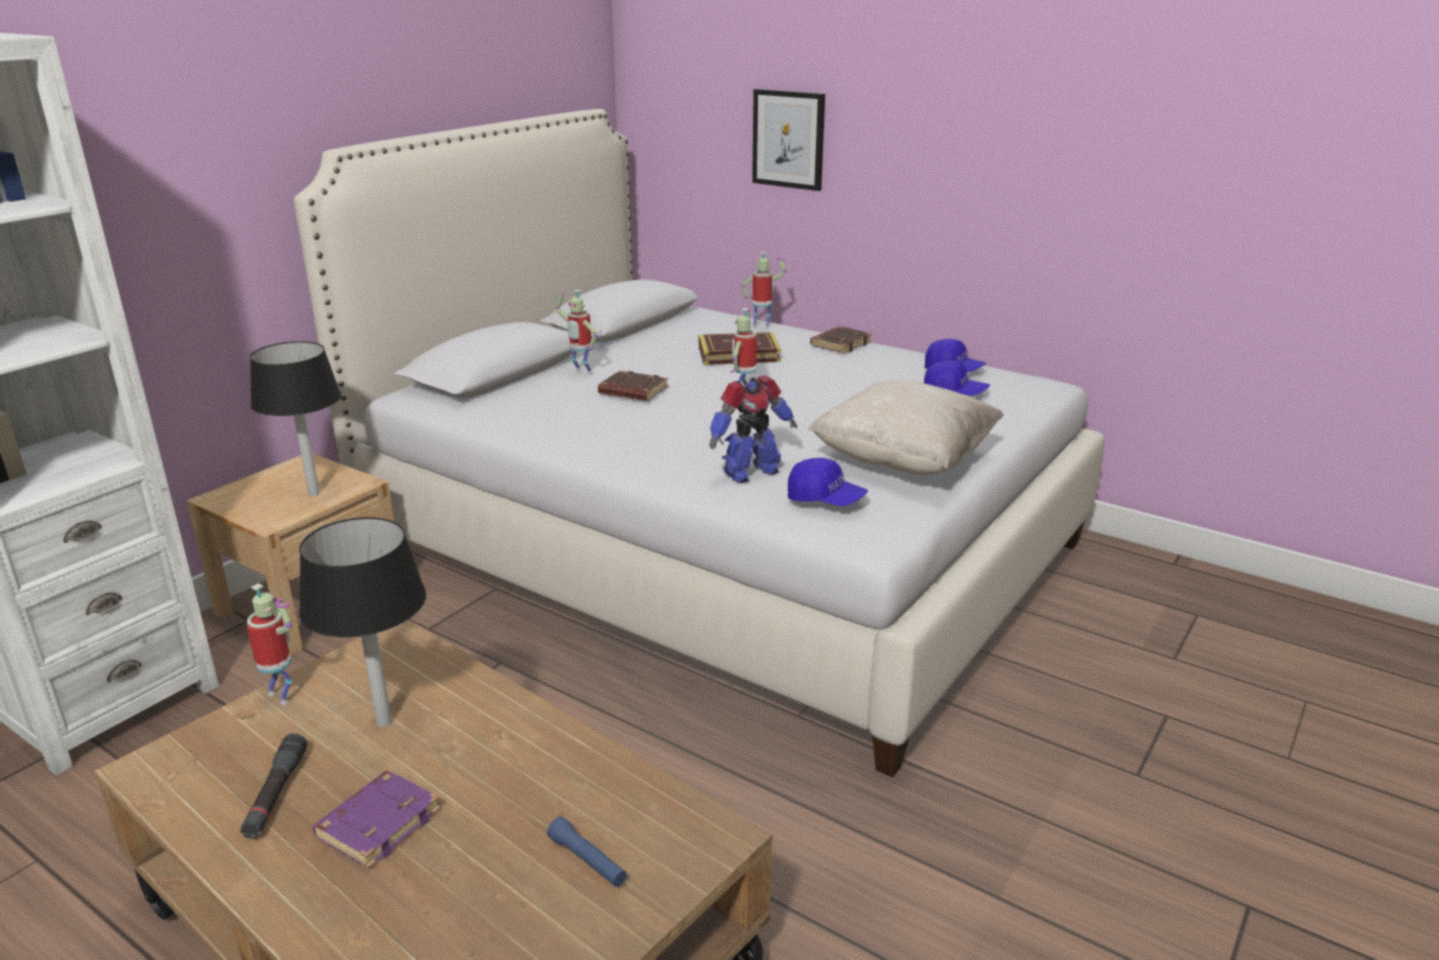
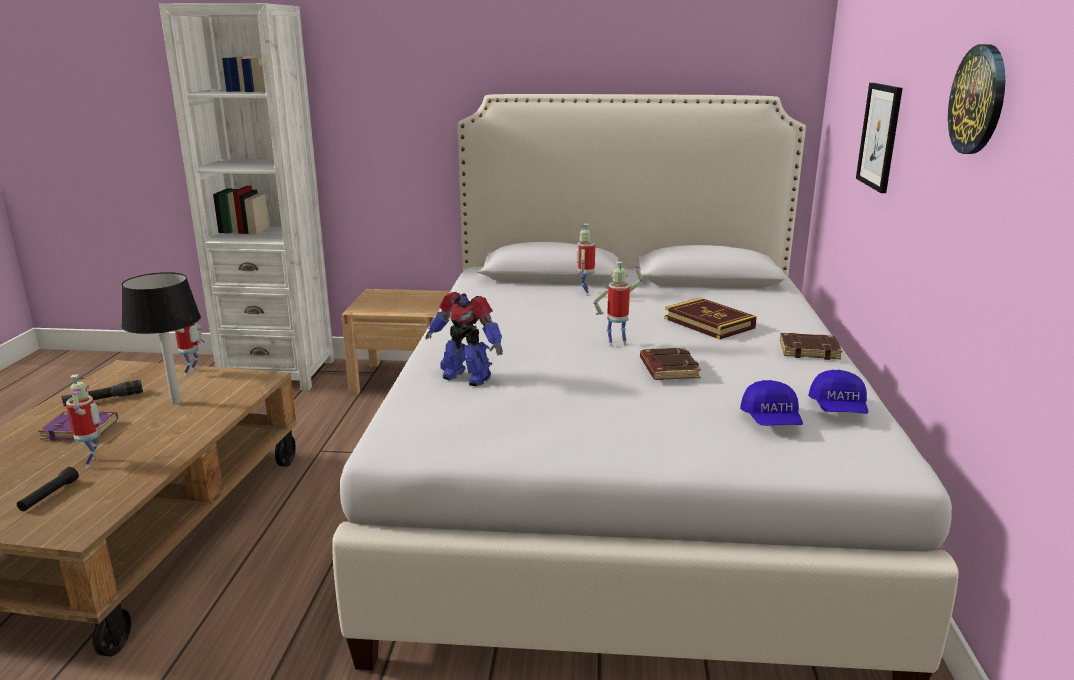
camera: 60 degrees right, 5 degrees down
(313, 494) = (399, 307): black table lamp -> none
(588, 861) = (49, 496): blue flashlight -> black flashlight
(632, 392) = (571, 312): brown book -> brown book (668, 369)
(762, 327) = (791, 317): toy robot -> toy robot (94, 462)
(825, 500) = (437, 411): blue cap -> none
(903, 462) = (558, 429): beige pillow -> none
(975, 102) = (978, 100): none -> wall clock

